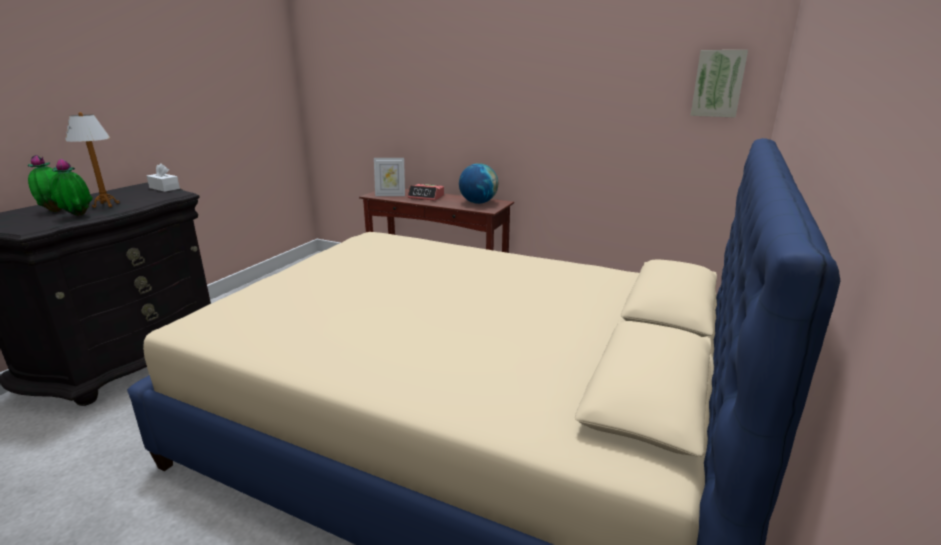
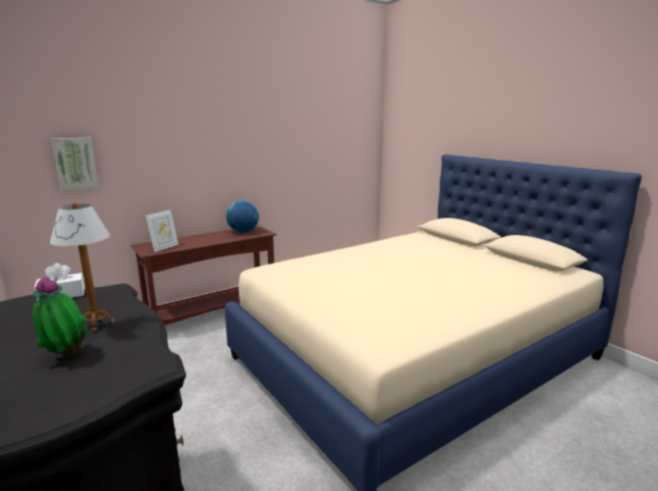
camera: 60 degrees left, 5 degrees down
(77, 216) = (133, 339): potted plant -> none
(426, 197) = (196, 240): alarm clock -> none
(718, 83) = (360, 130): picture -> picture (75, 163)

